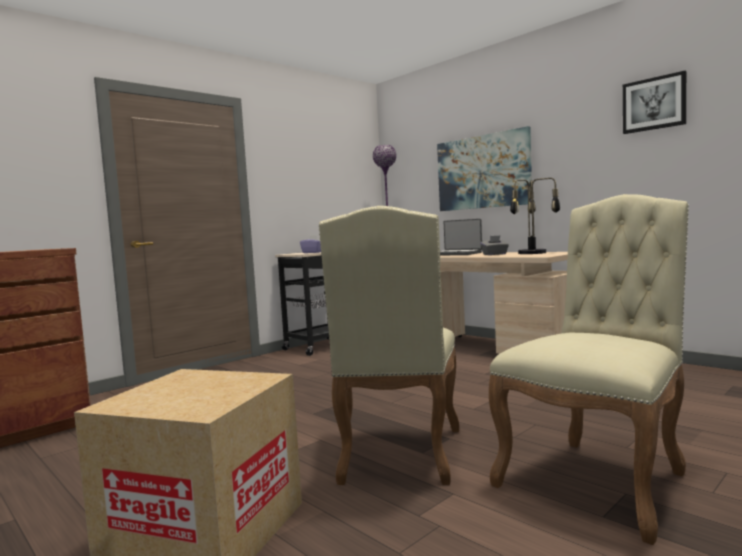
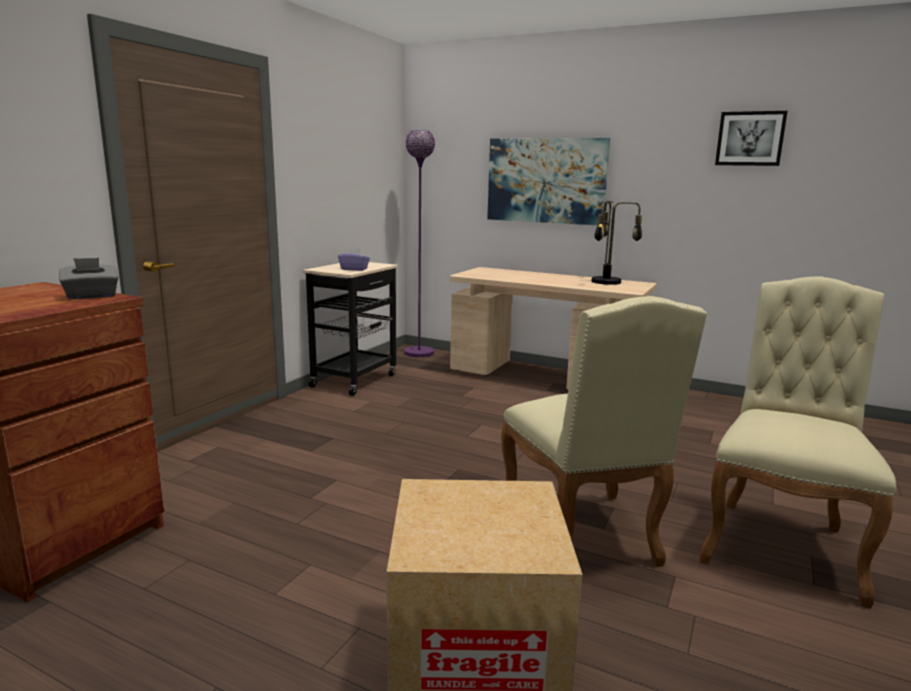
camera: 20 degrees left, 10 degrees up
(456, 254) = (515, 275): laptop -> none
(495, 254) = (567, 281): grey tissue box -> grey tissue box (91, 296)

